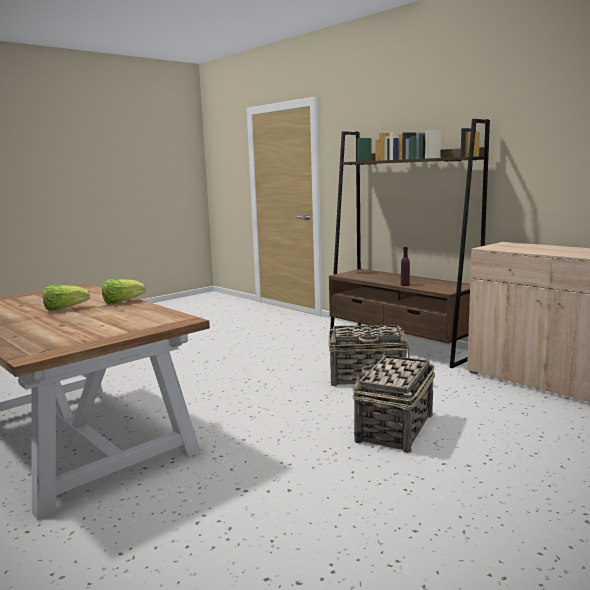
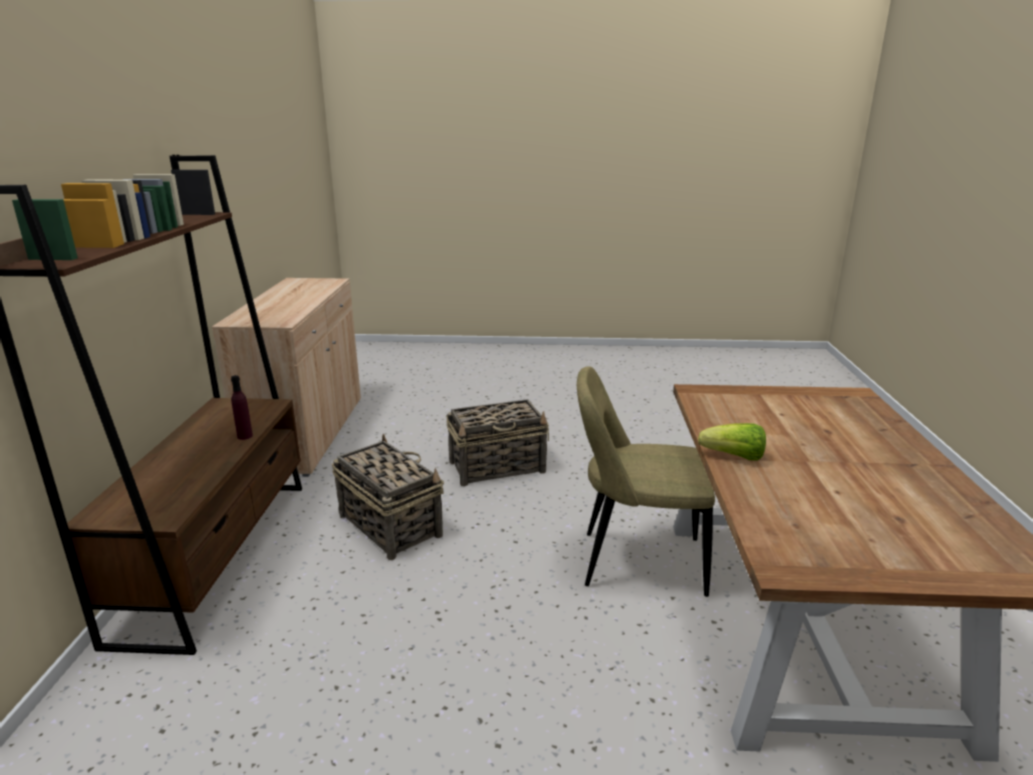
camera: 135 degrees left, 10 degrees up
(64, 309) = (823, 472): lettuce -> none
(204, 422) = (635, 562): none -> beige chair

